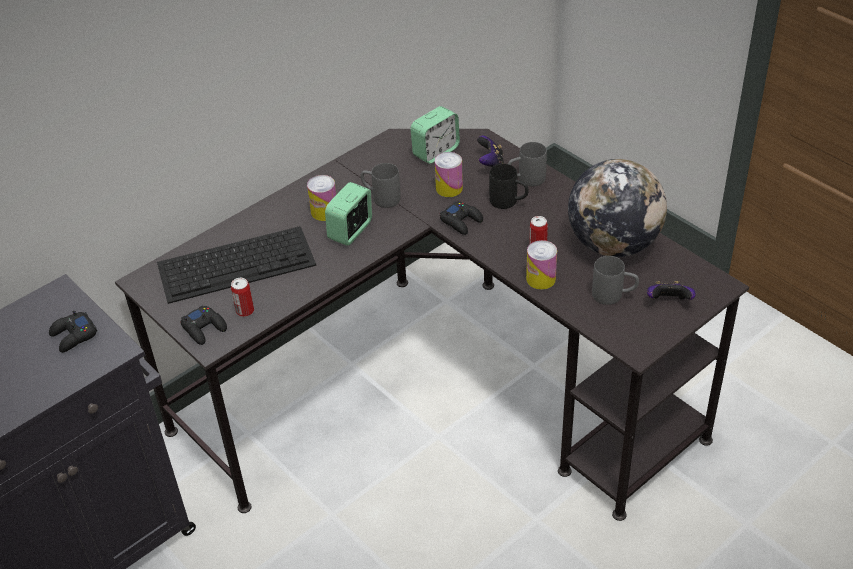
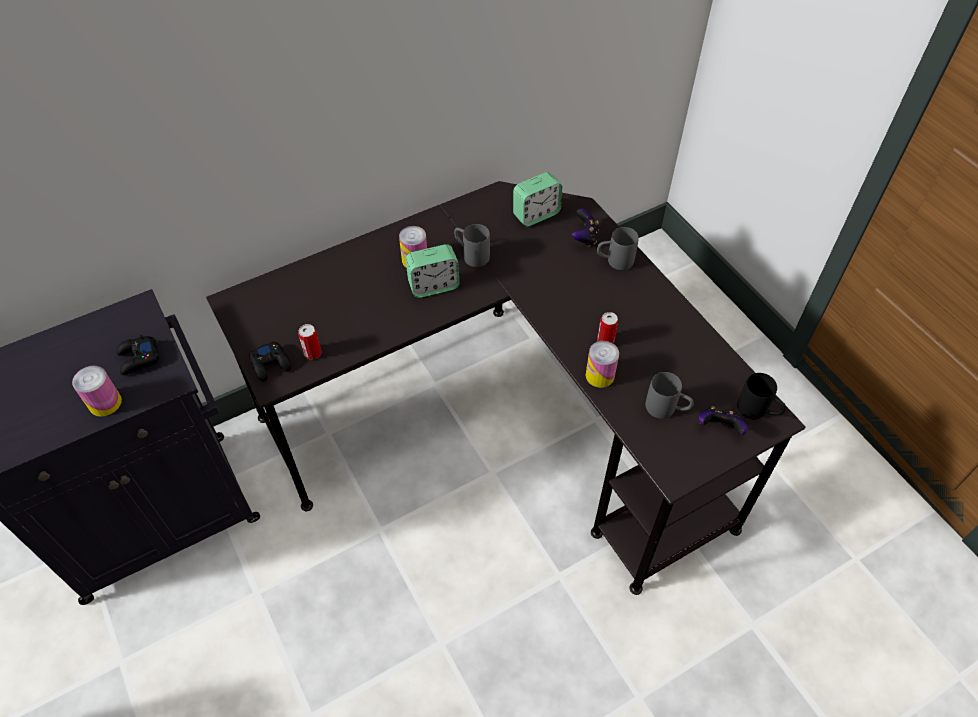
camera: 10 degrees right, 10 degrees up
(237, 263) = (320, 300): keyboard -> none
(351, 231) = (433, 286): alarm clock -> alarm clock turned 150 degrees counterclockwise
(449, 188) = (538, 257): can -> can (105, 403)
(461, 221) = (540, 295): black game controller -> none
(509, 202) = (591, 283): black mug -> black mug (758, 411)
(613, 244) = (681, 350): globe -> none

